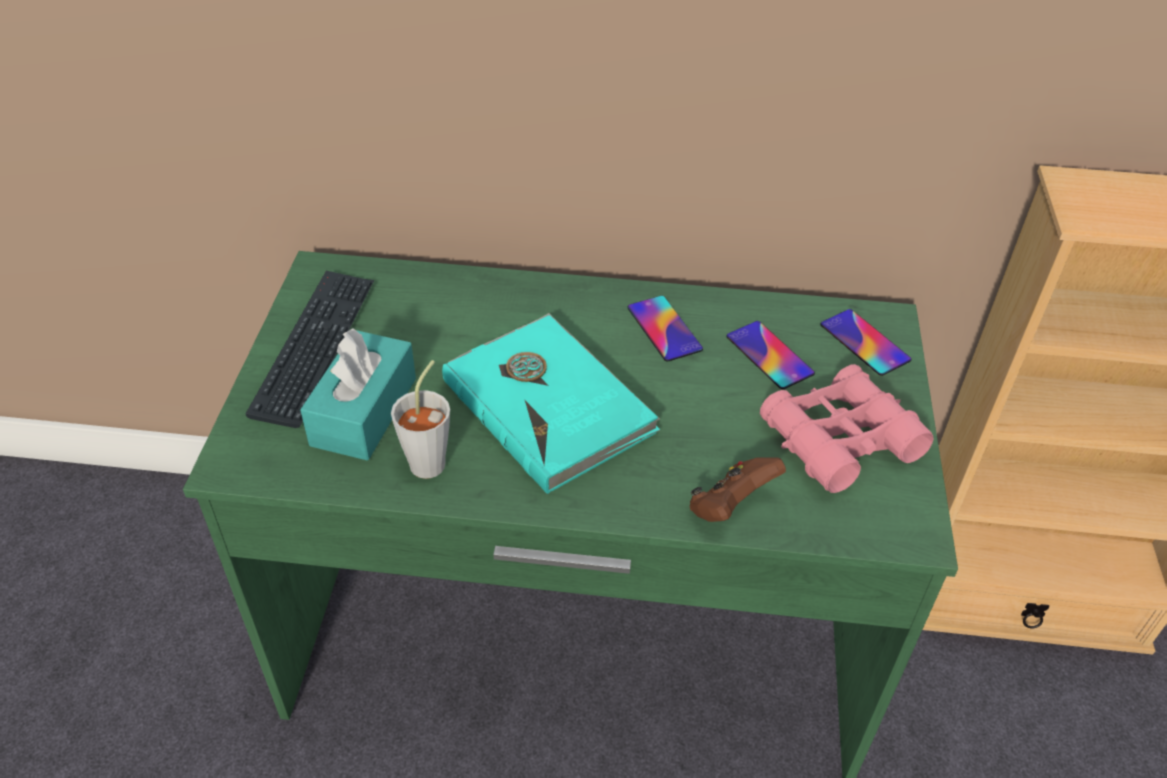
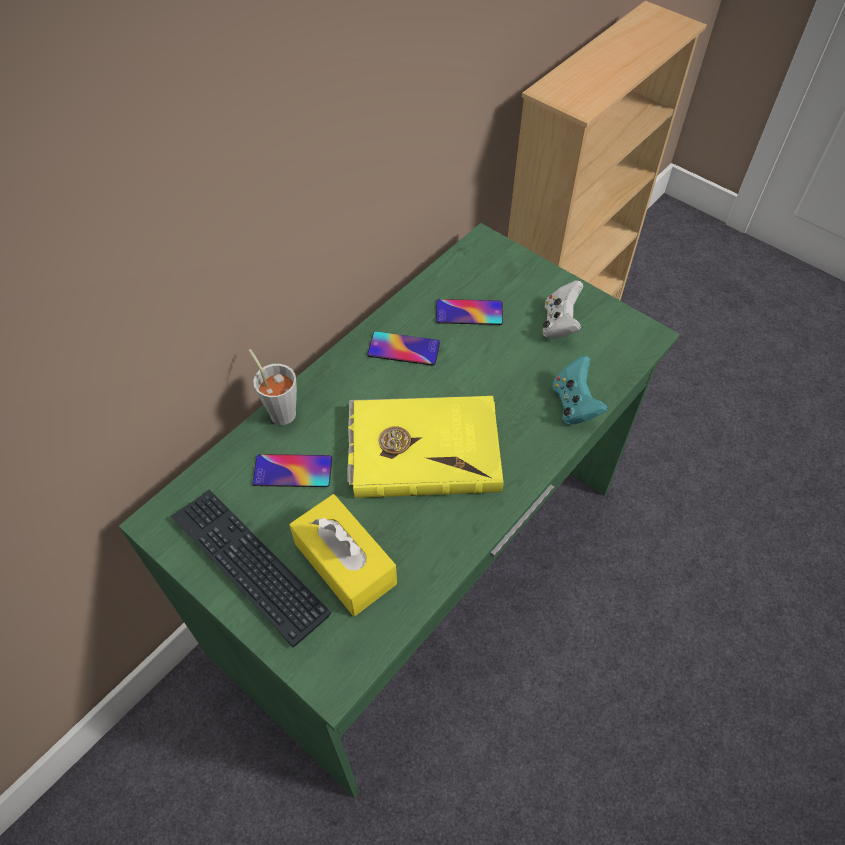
camera: 55 degrees left, 10 degrees up
(364, 411) = (345, 563): turquoise tissue box -> yellow tissue box
(431, 459) = (423, 542): grey cup -> grey cup (280, 410)
(549, 404) = (423, 448): turquoise book -> yellow book
(730, 506) = (574, 404): brown game controller -> turquoise game controller
(839, 440) = (559, 324): pink binoculars -> white game controller
(864, 342) = (493, 264): phone -> phone (292, 471)

